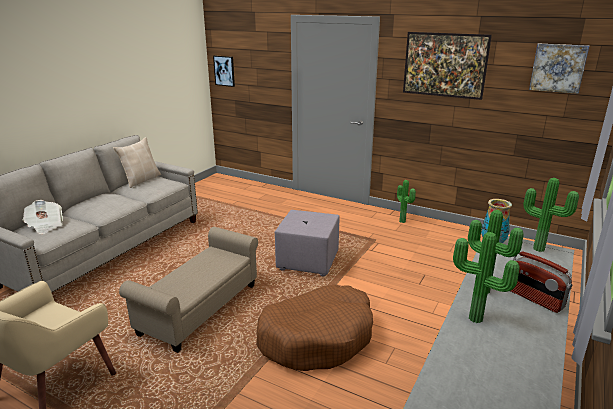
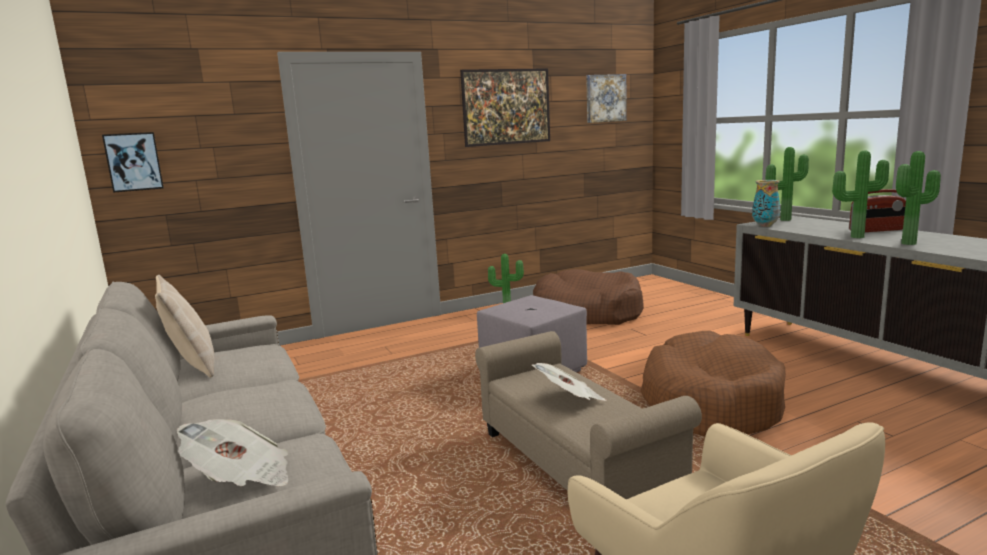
camera: 55 degrees left, 10 degrees down
(196, 273) = (569, 399): none -> newspaper
(437, 249) = (587, 313): none -> brown dog bed

